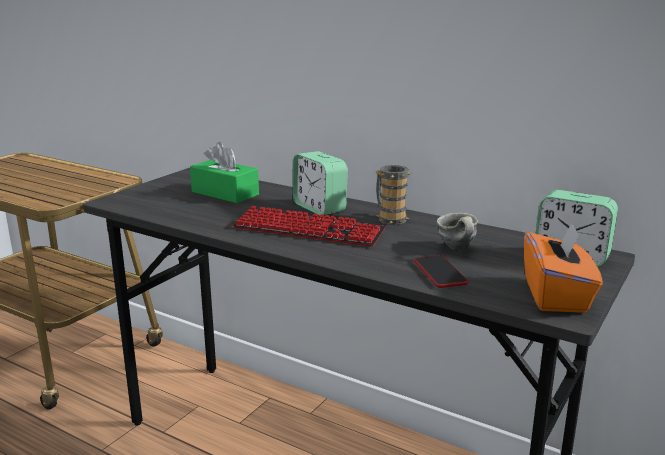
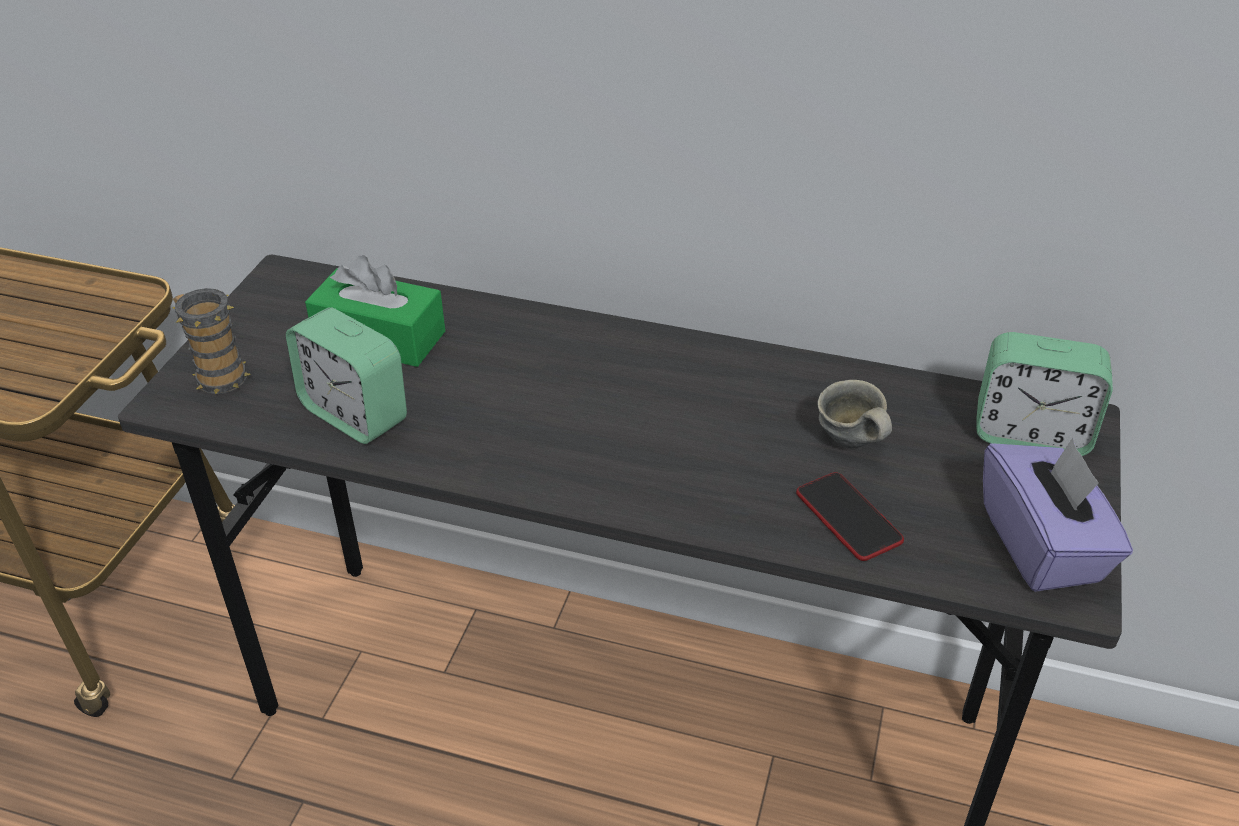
camera: 15 degrees left, 20 degrees up
(308, 230) = (584, 432): keyboard -> none
(319, 208) = (573, 357): alarm clock -> alarm clock (354, 414)
(389, 218) = (705, 369): mug -> mug (216, 374)
(556, 295) = (1042, 545): orange tissue box -> purple tissue box

